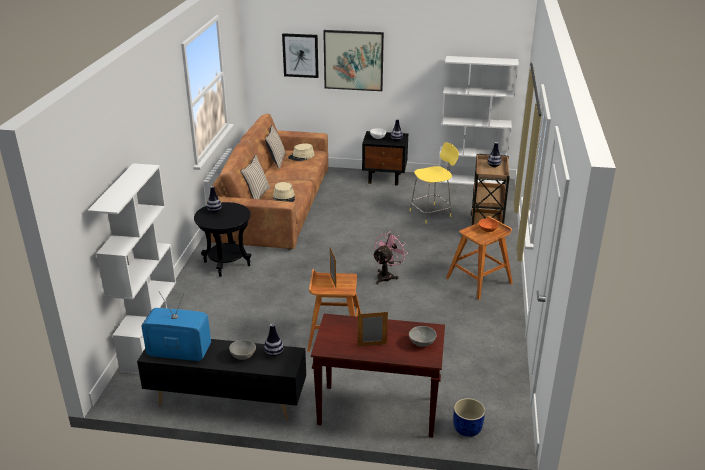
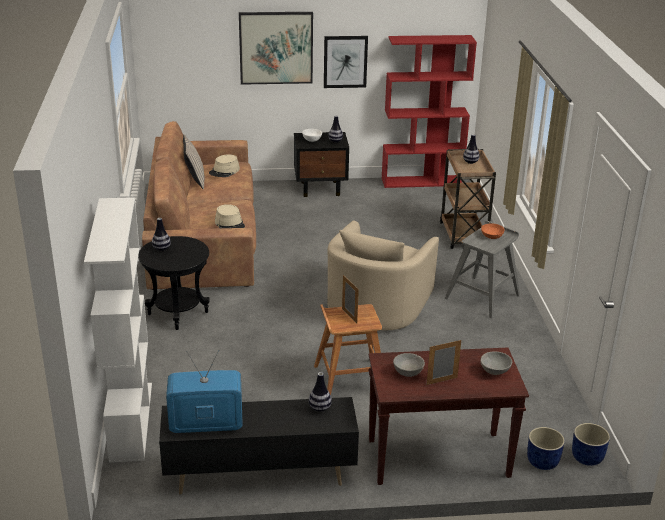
camera: 15 degrees left, 0 degrees up
(243, 356) = (285, 416): grey bowl -> grey bowl (407, 373)
(256, 195) = (192, 224): beige pillow -> none
(300, 55) = (209, 45): picture -> picture (345, 61)
(387, 276) = (377, 304): pink fan -> beige armchair
(431, 213) = (394, 225): yellow stool -> none
(471, 180) = (422, 181): white bookcase -> red bookcase
(479, 280) = (483, 296): brown stool -> grey stool
(509, 432) = (587, 457): none -> blue planter

